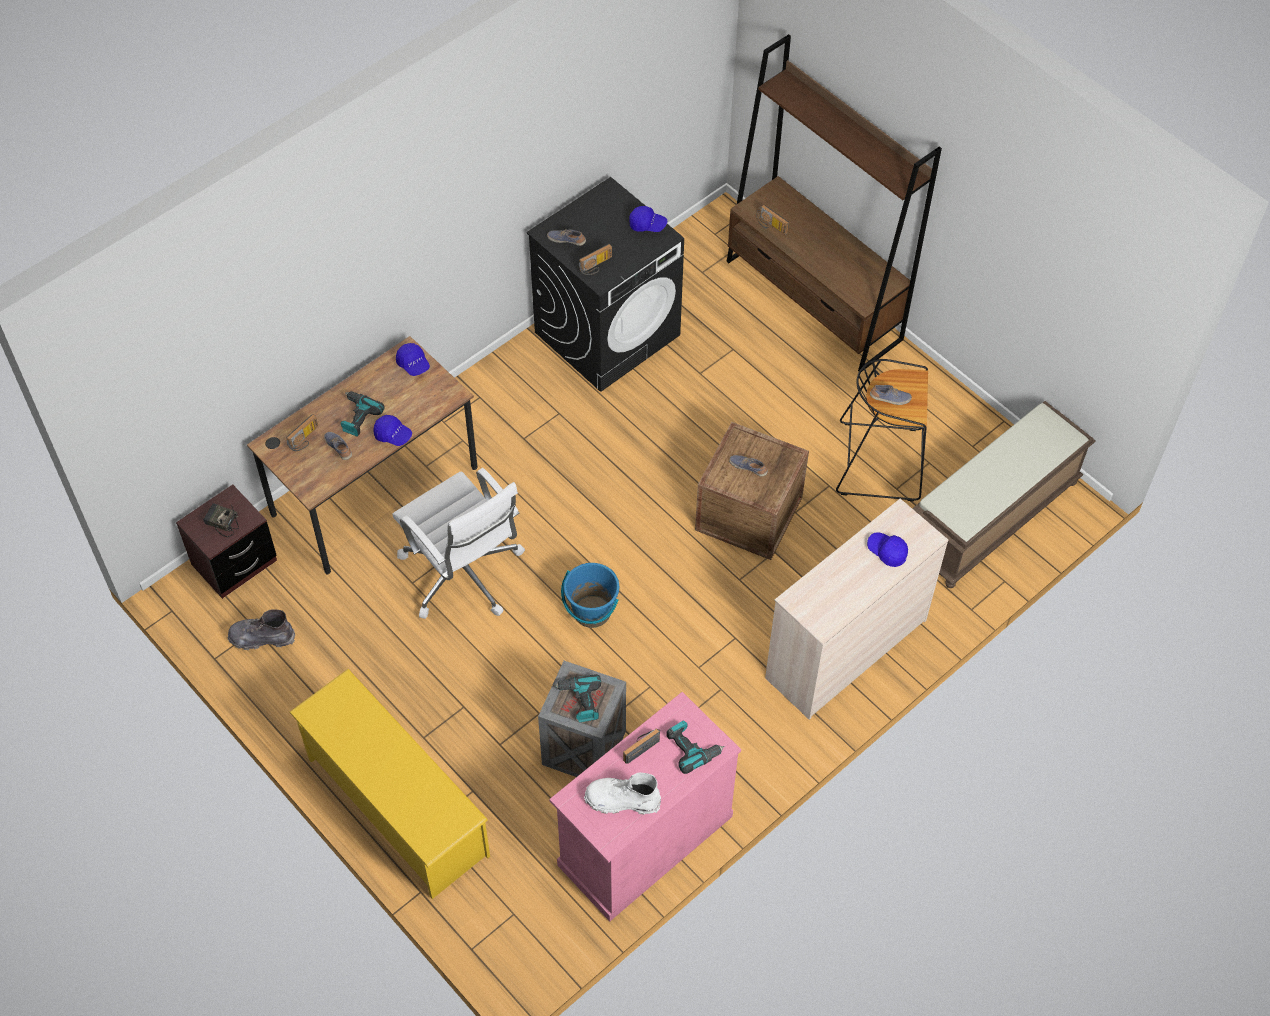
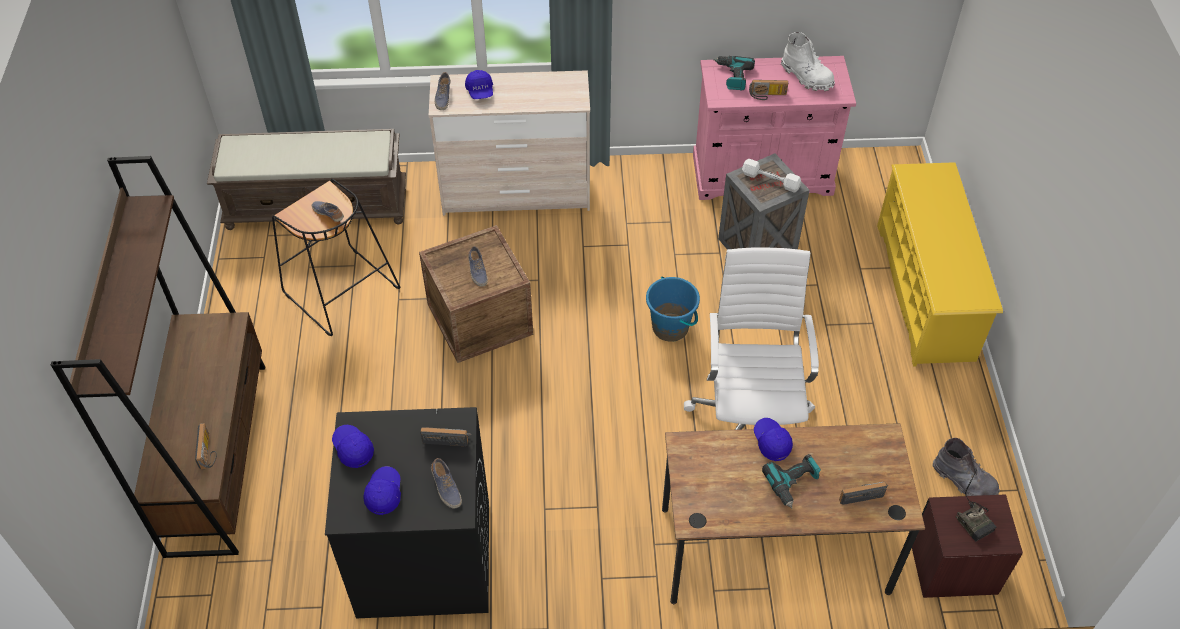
camera: 140 degrees left, 5 degrees down
(339, 448) = (833, 463): shoe -> shoe (443, 97)
(413, 364) = (697, 502): blue cap -> blue cap (384, 494)
(580, 701) = (770, 180): power drill -> white dumbbell

